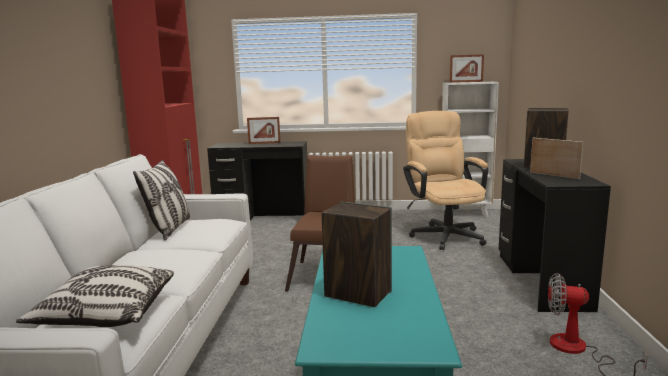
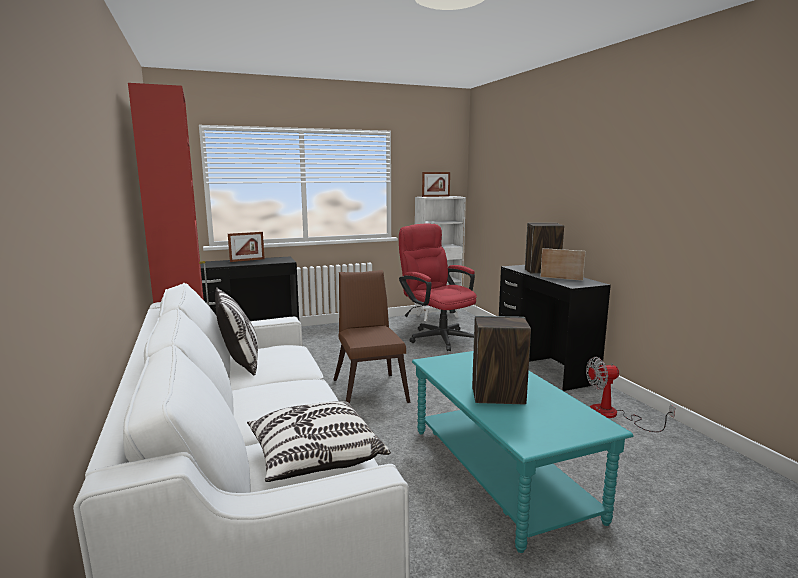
camera: 25 degrees left, 0 degrees up
(444, 234) = (437, 337): beige office chair -> red office chair

